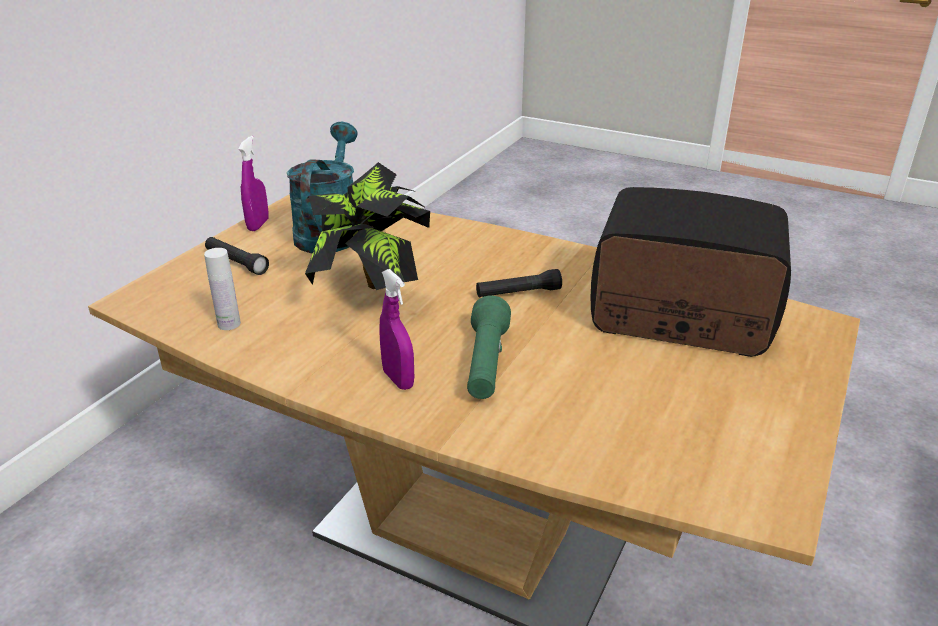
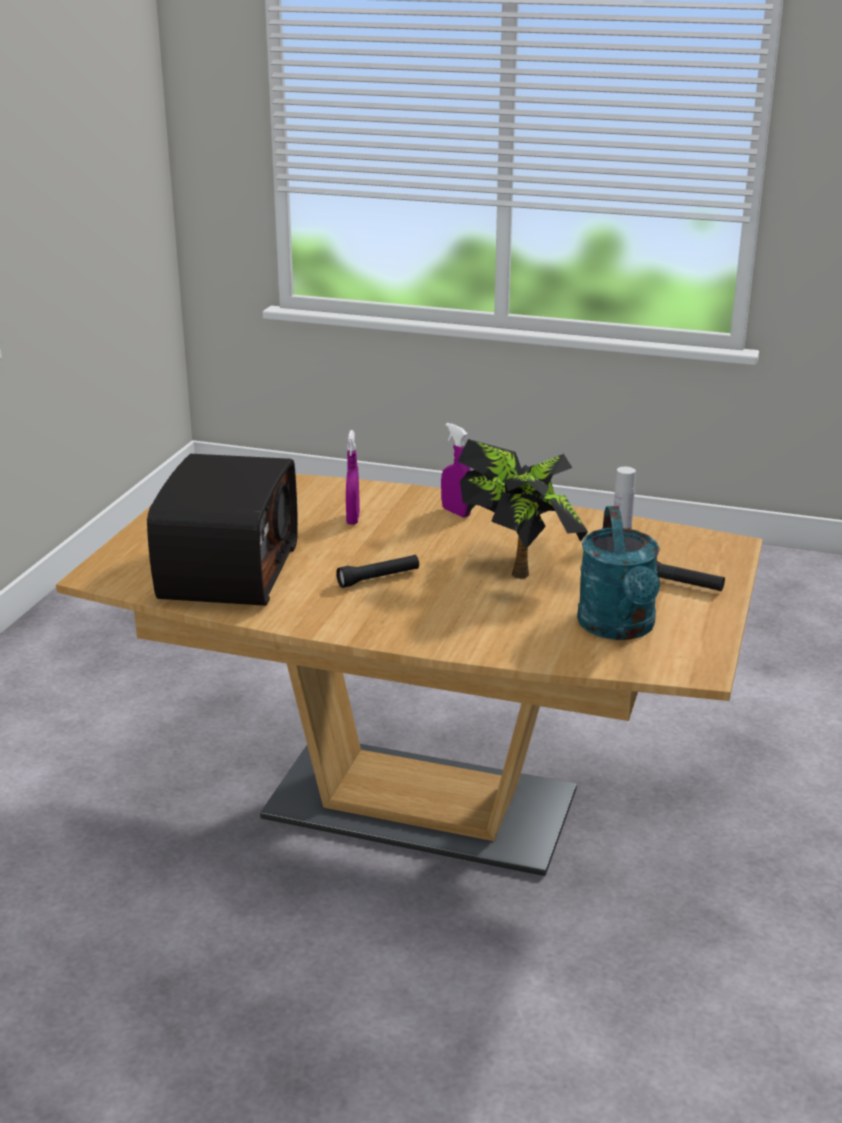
camera: 170 degrees right, 5 degrees down
(258, 225) = (712, 629): purple spray bottle -> purple spray bottle (353, 519)
(486, 364) = (393, 525): green flashlight -> none
(679, 316) = (226, 571): radio -> radio turned 90 degrees counterclockwise

